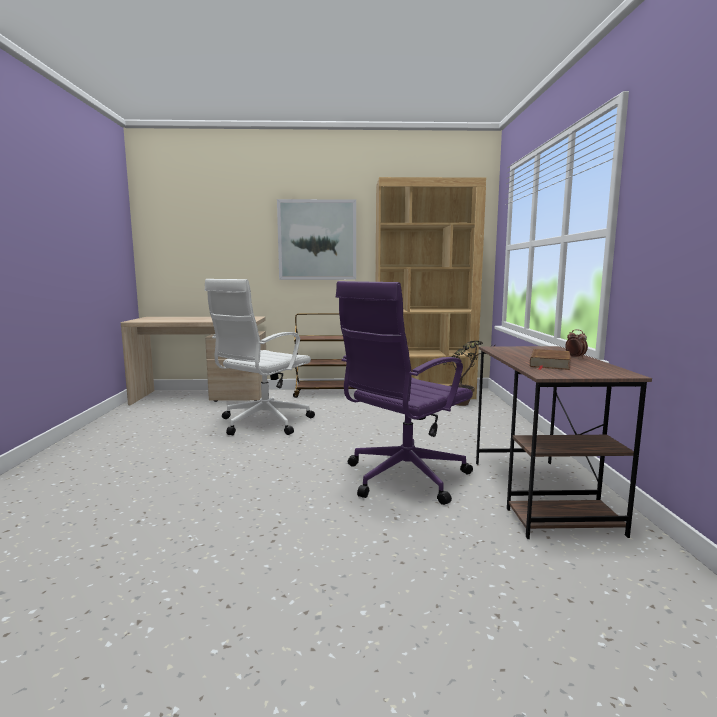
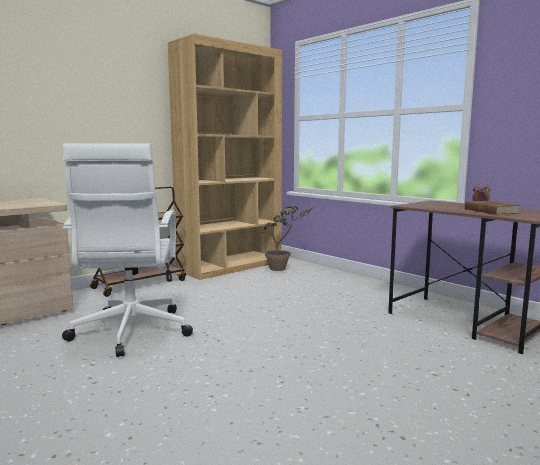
camera: 40 degrees left, 0 degrees up
(317, 240) = (104, 99): picture -> none
(403, 478) = (370, 341): purple office chair -> none

